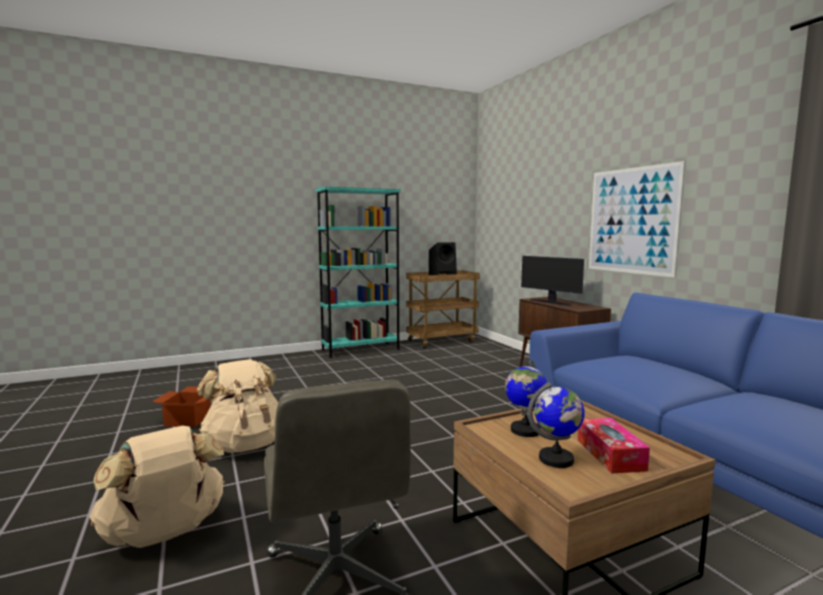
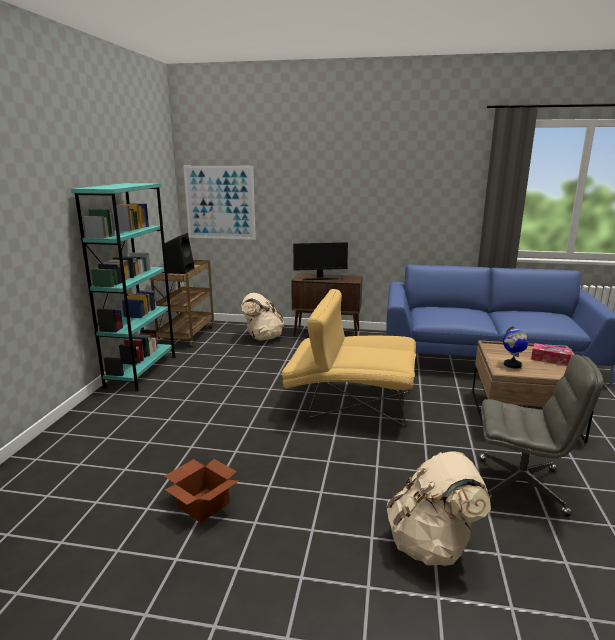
camera: 55 degrees left, 10 degrees up
(245, 444) = (306, 481): beige backpack -> beige backpack (262, 337)
(418, 424) = (350, 402): none -> yellow armchair
(556, 459) = (550, 370): globe -> none
(632, 220) = (374, 211): picture -> picture (220, 202)

